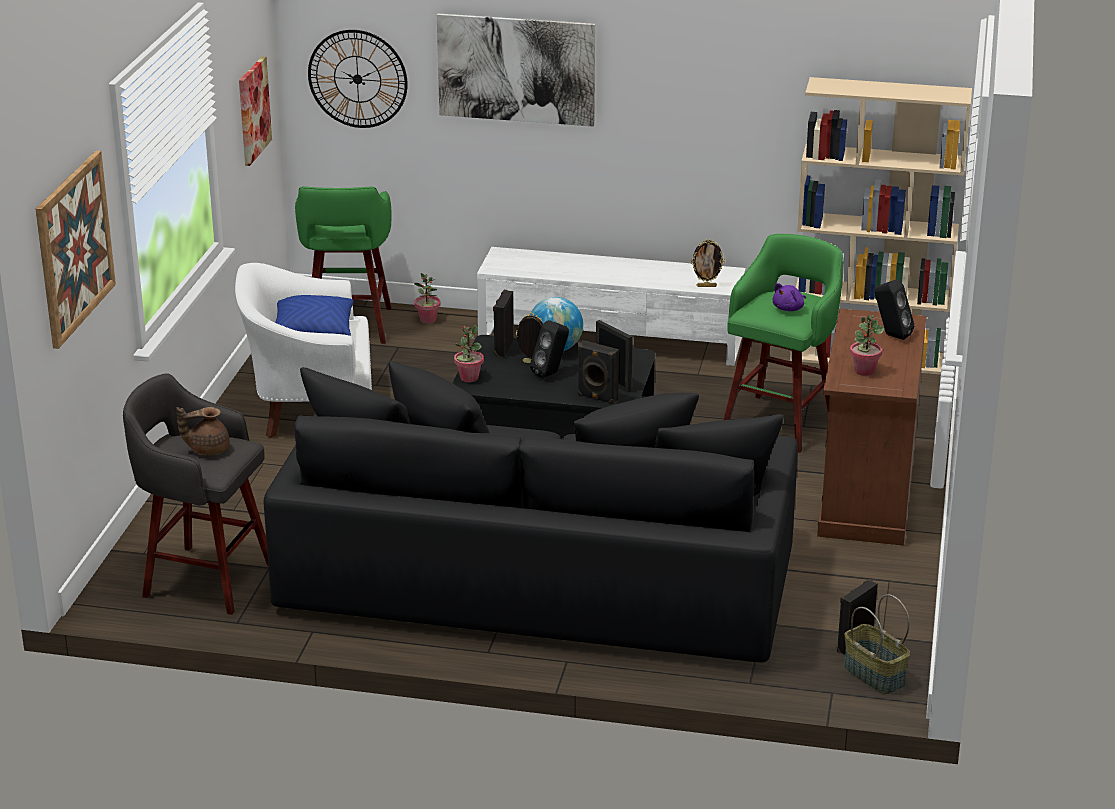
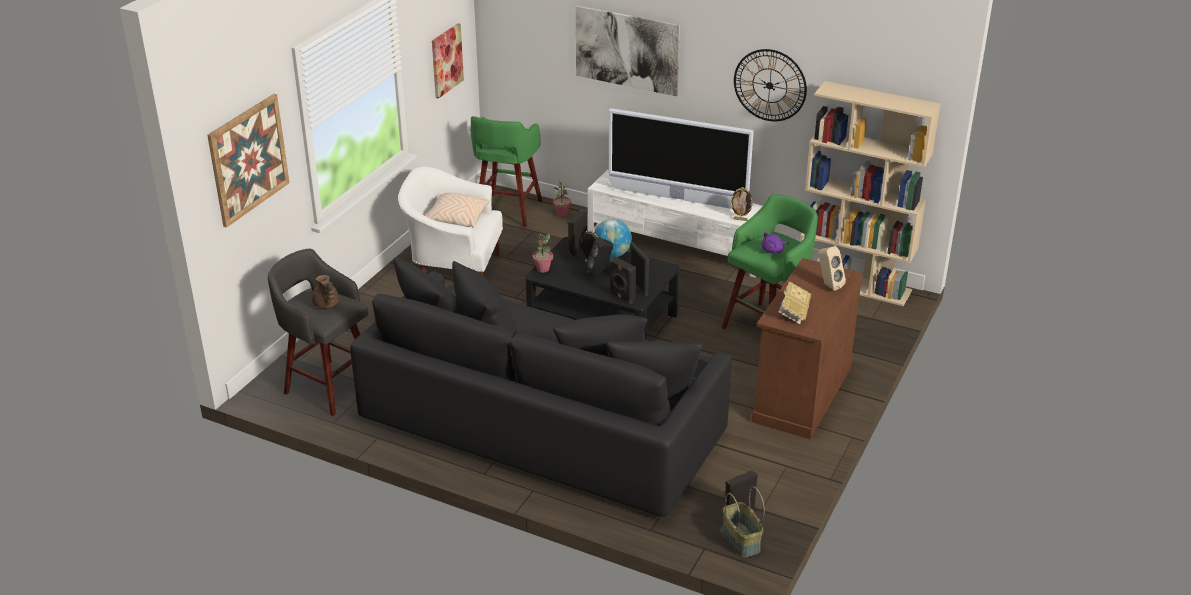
camera: 15 degrees right, 5 degrees up
(207, 449) = (326, 304): brown teapot -> brown teapot turned 120 degrees counterclockwise
(313, 331) = (457, 219): blue pillow -> beige pillow
(357, 79) = (525, 44): wall clock -> wall clock (769, 85)
(607, 271) = (677, 198): none -> television
(864, 371) = (794, 312): potted plant -> book
(891, 335) = (828, 285): black speaker -> beige speaker

